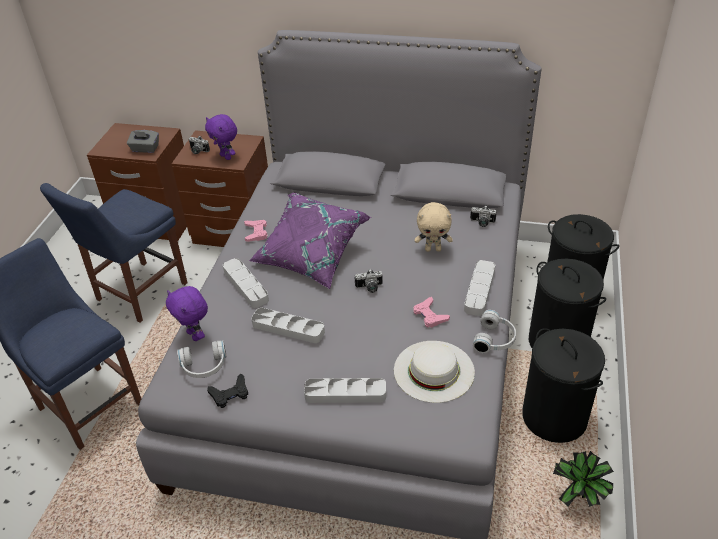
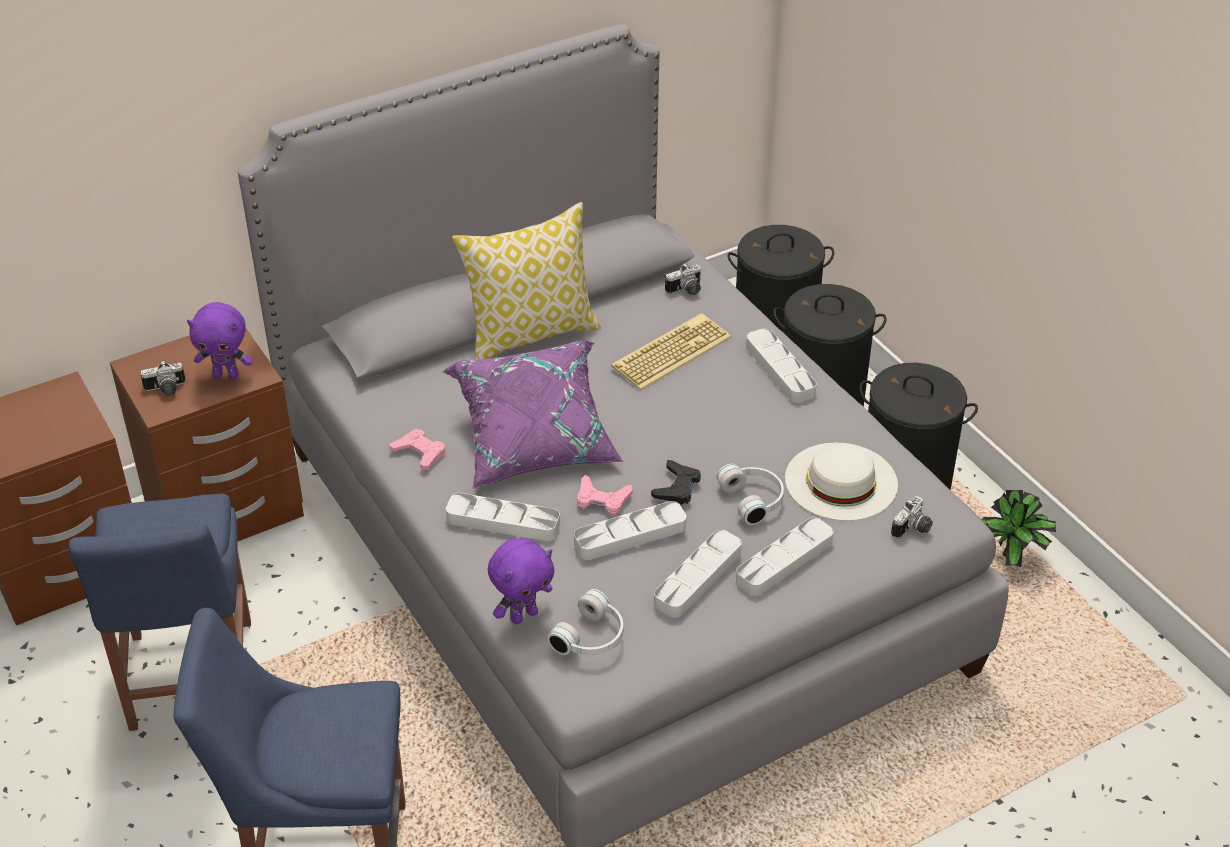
camera: 45 degrees left, 0 degrees up
(145, 149) = (67, 429): grey tissue box -> none
(195, 335) = (523, 615): purple plush toy -> purple plush toy turned 45 degrees counterclockwise
(230, 394) = (662, 645): black game controller -> black game controller (677, 487)
(291, 372) = (698, 578): none -> grey tray
(369, 288) = (659, 436): camera -> camera (913, 529)
(377, 205) = (531, 333): none -> pillow
(430, 315) = (763, 427): pink game controller -> pink game controller (602, 500)
(433, 249) = (671, 351): beige plush toy -> keyboard
(495, 339) = (859, 412): white headphones -> white headphones (754, 500)

